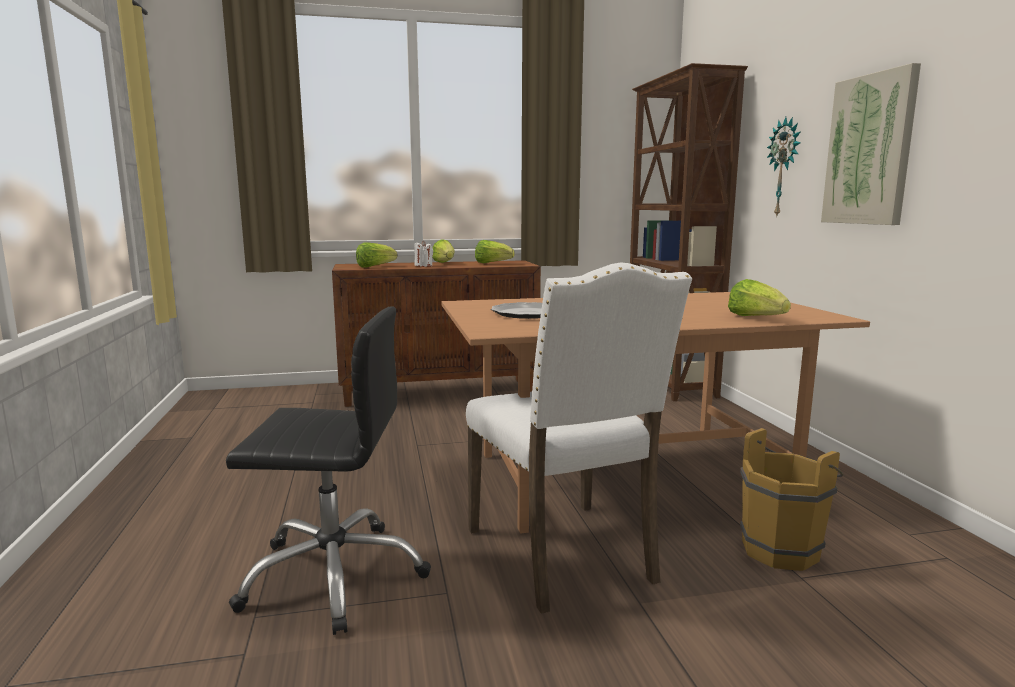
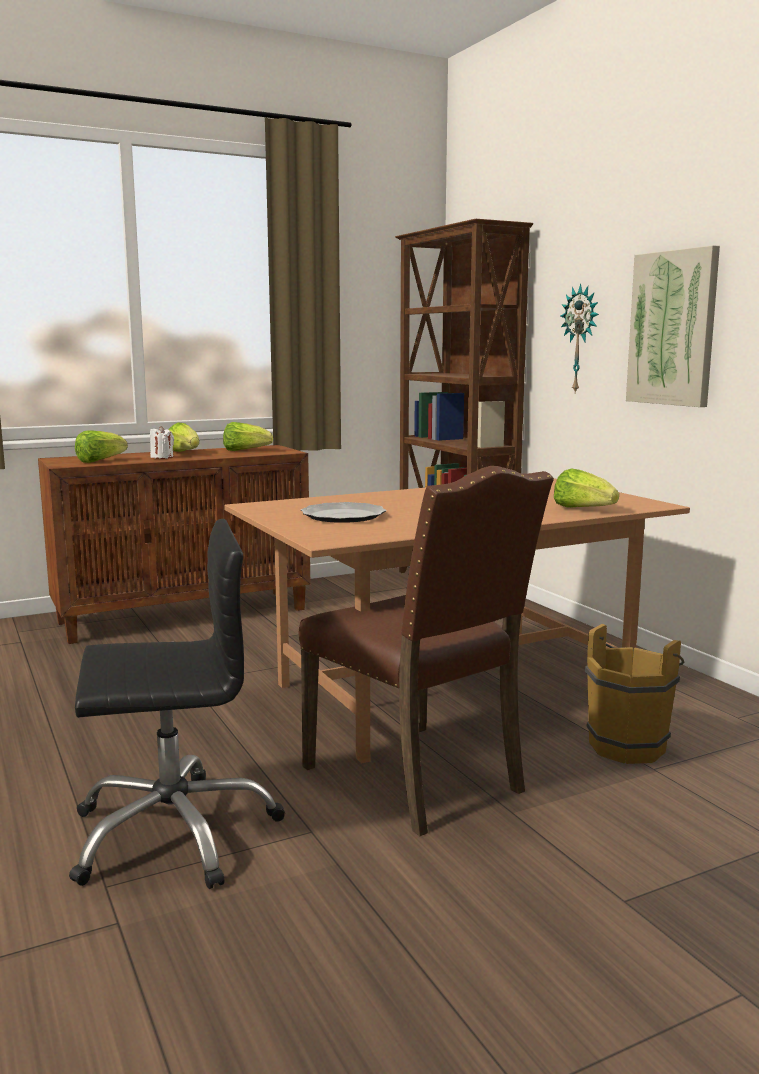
camera: 15 degrees left, 0 degrees up
(564, 555) = (419, 779): white chair -> brown chair

